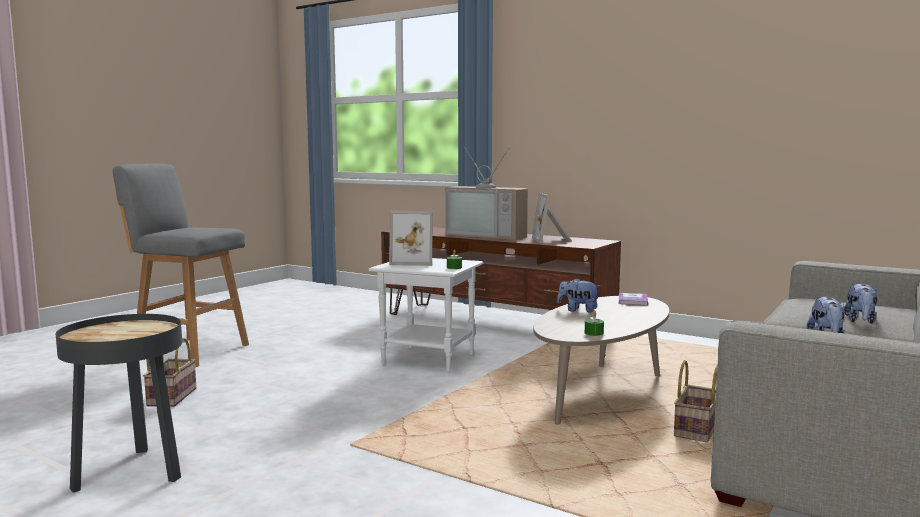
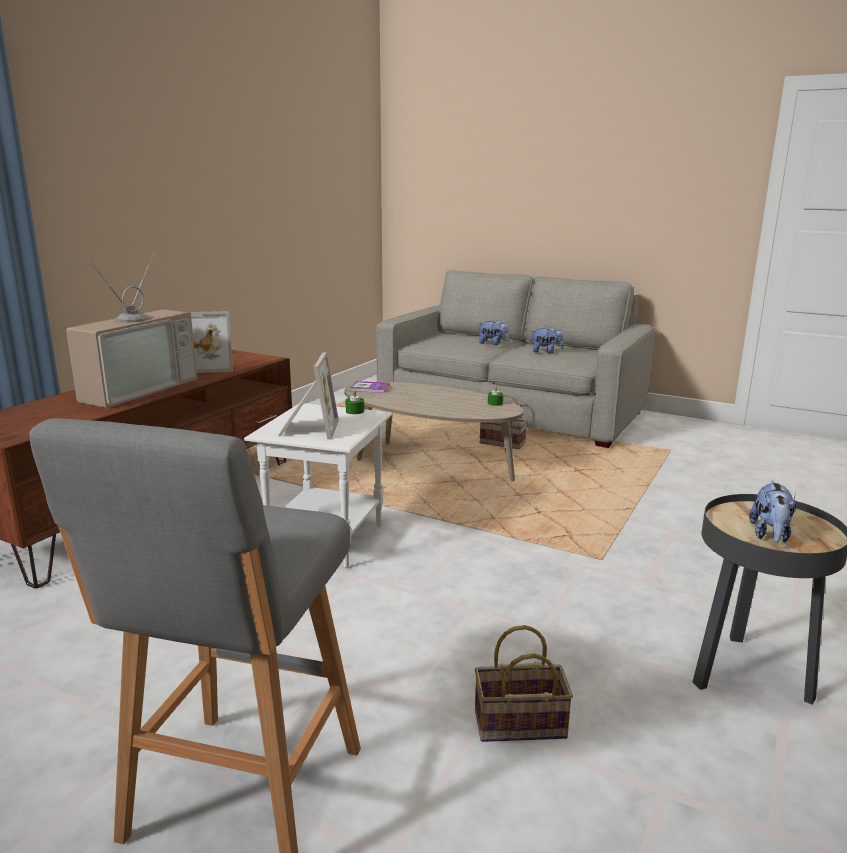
camera: 95 degrees left, 10 degrees up
(578, 310) = (414, 404): plush toy -> plush toy (770, 535)

